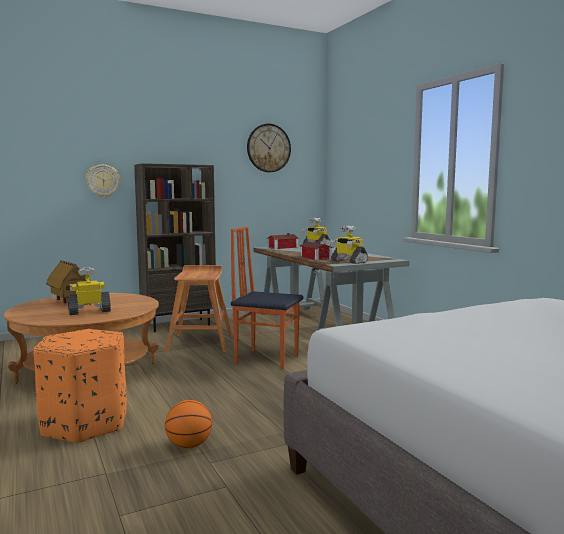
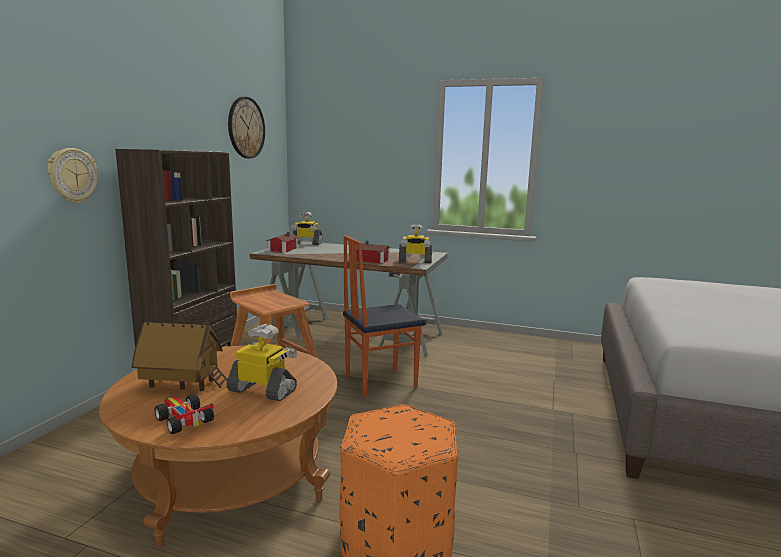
camera: 45 degrees left, 5 degrees up
(33, 312) = (183, 420): none -> toy car
(89, 311) = (263, 390): toy robot -> toy robot turned 90 degrees clockwise
(189, 445) = (531, 501): basketball -> none

